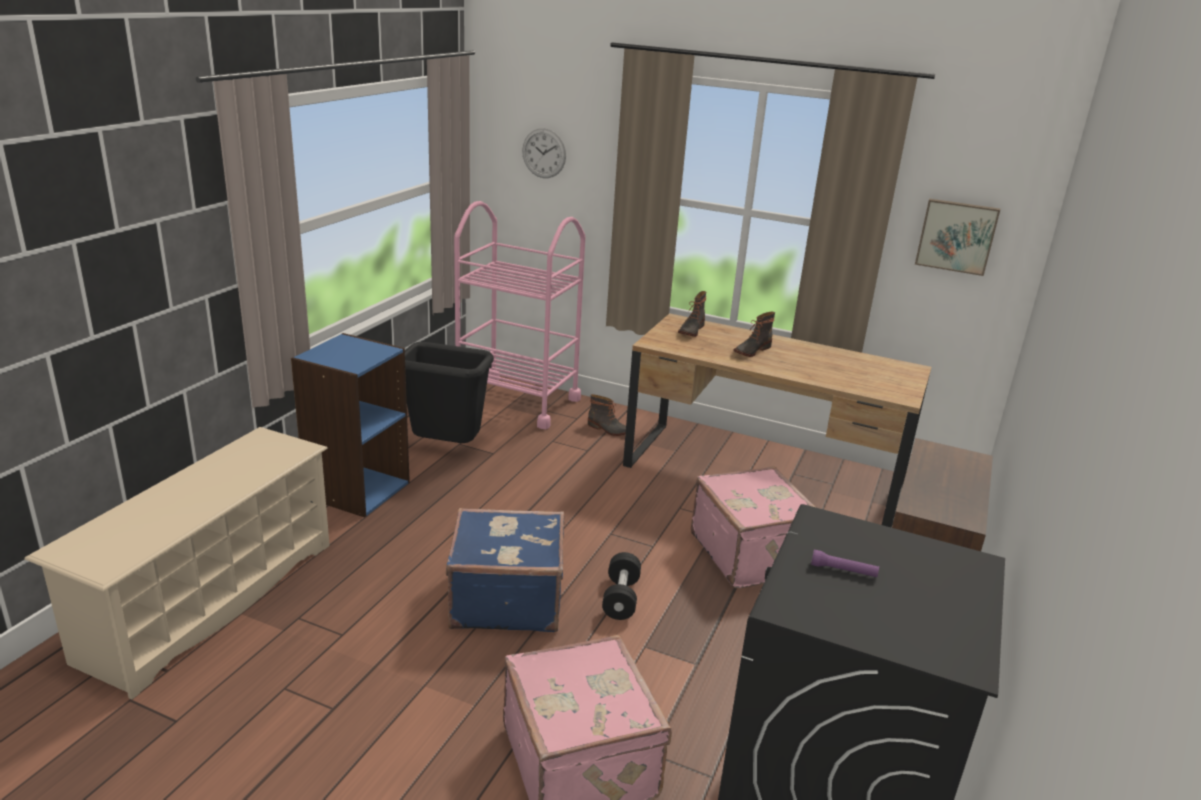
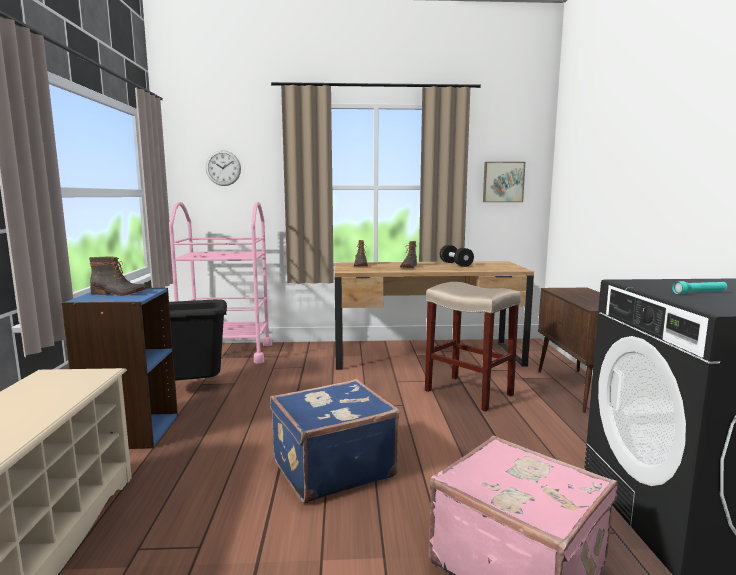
camera: 25 degrees left, 15 degrees down
(609, 429) = (306, 354): boot -> boot (118, 293)
(621, 598) = (416, 440): black dumbbell -> black dumbbell (455, 264)
(751, 554) = (467, 392): pink suitcase -> beige stool
(843, 571) = (699, 293): purple flashlight -> turquoise flashlight

